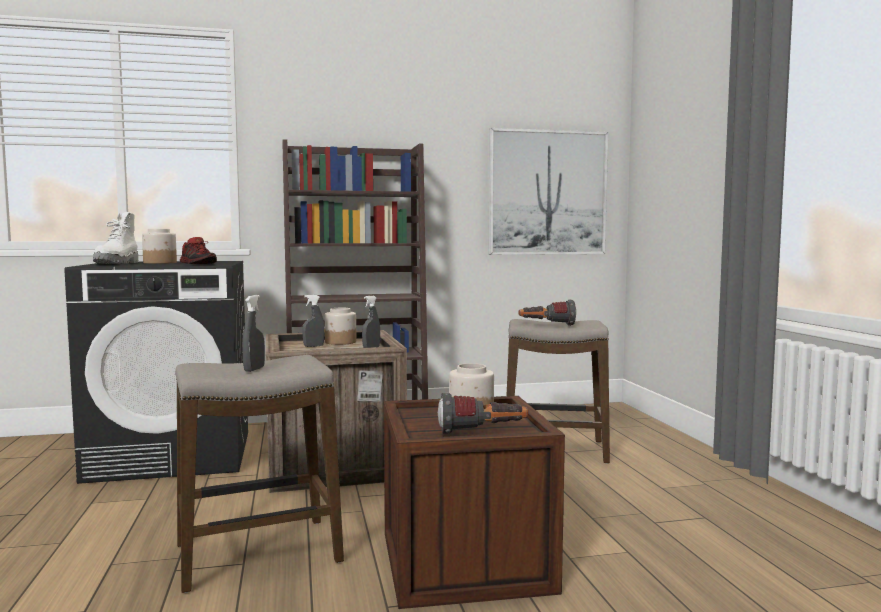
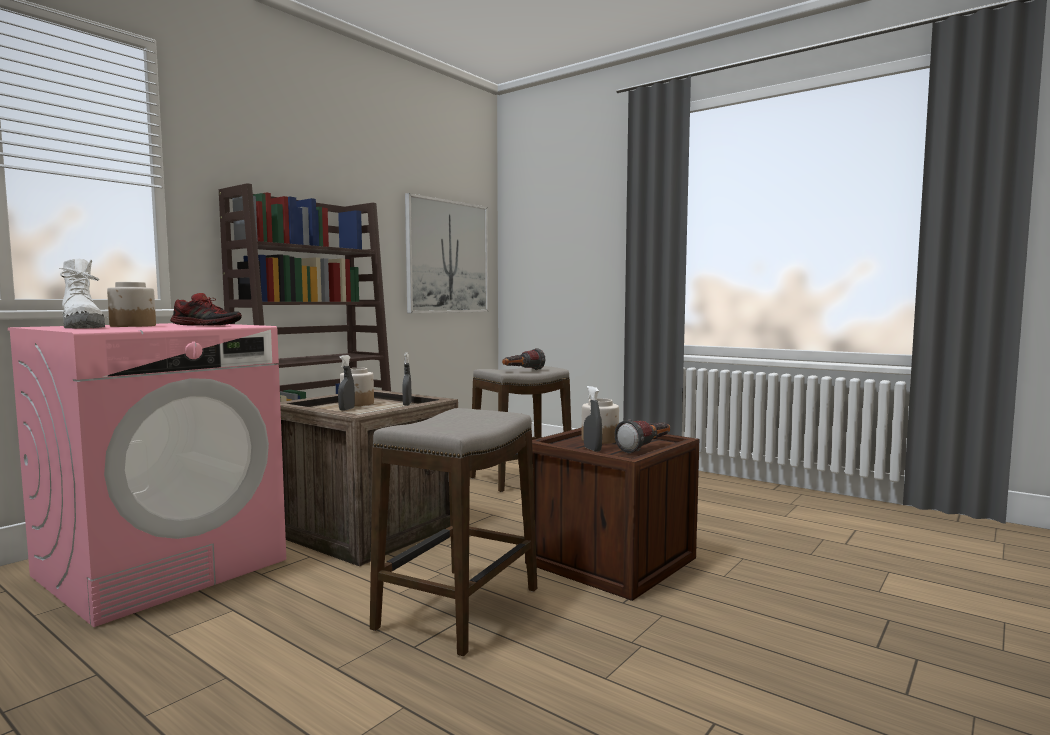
camera: 40 degrees left, 0 degrees up
(173, 455) = (163, 567): black washing machine -> pink washing machine
(254, 369) = (465, 423): grey spray bottle -> grey spray bottle (592, 449)

